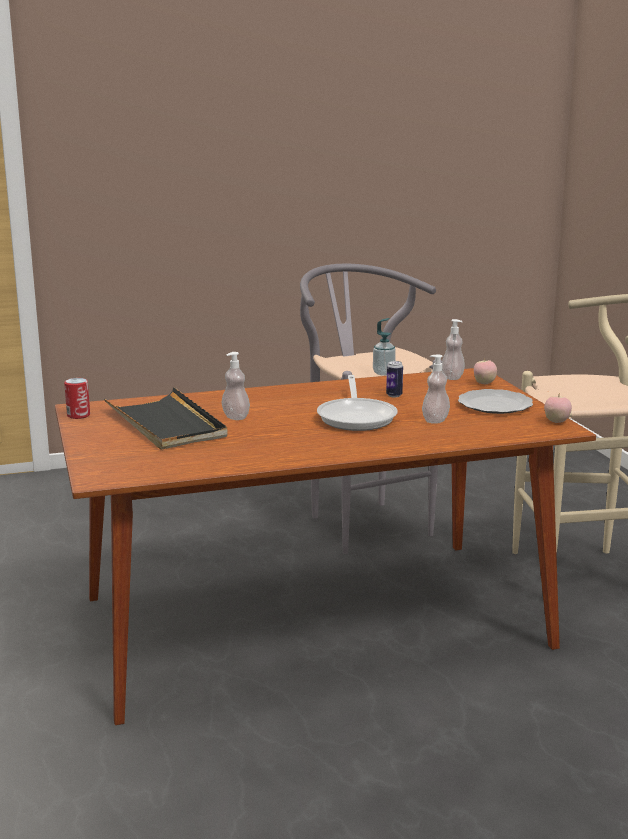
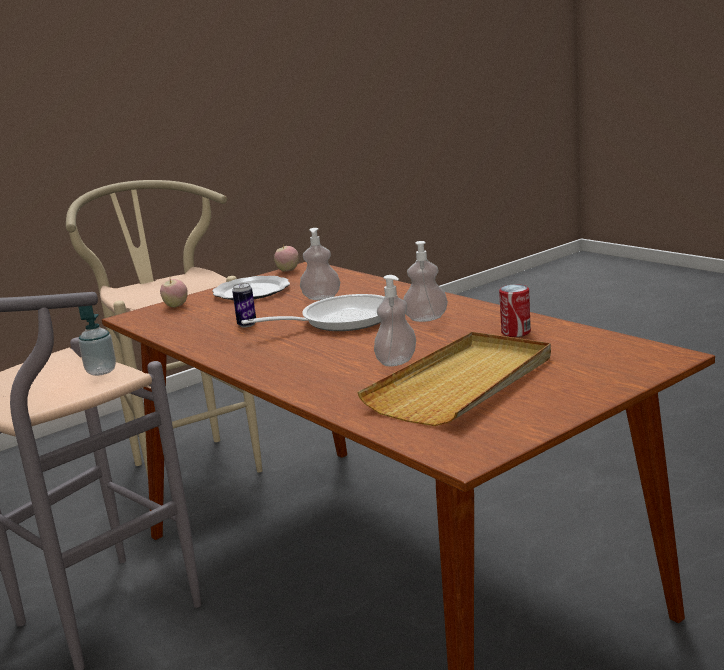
camera: 110 degrees left, 0 degrees up
(78, 415) = (495, 442): can -> can (516, 332)
(166, 424) = (463, 383): black tray -> beige tray
(452, 377) = (158, 319): soap dispenser -> soap dispenser (426, 319)

